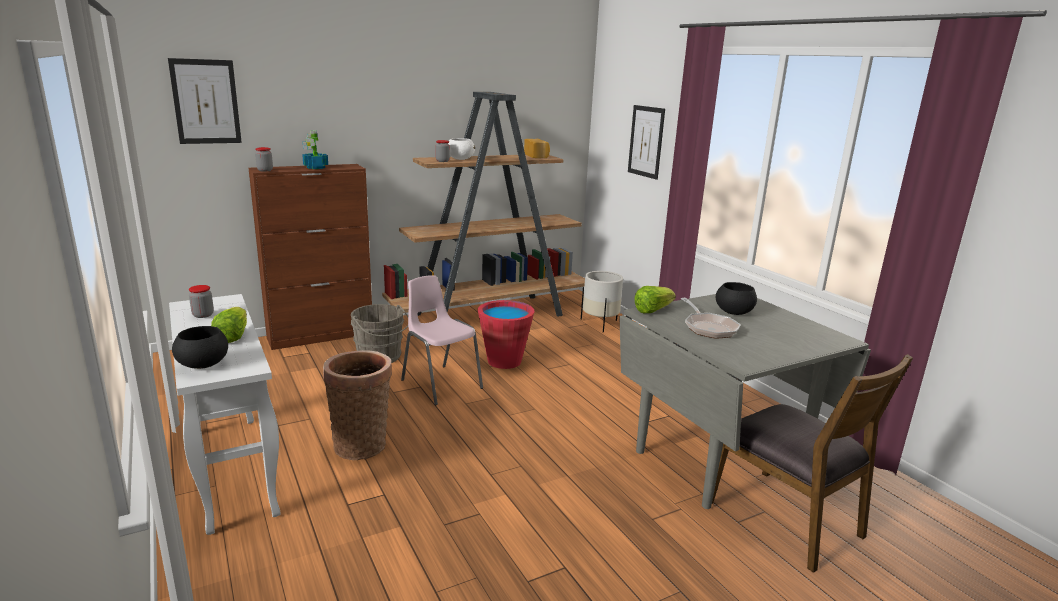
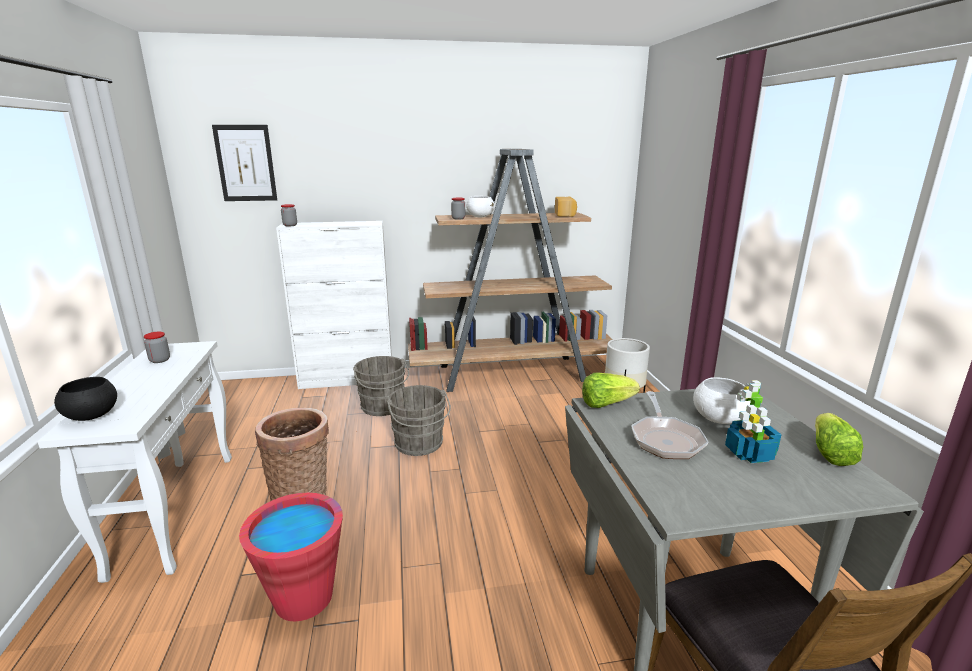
camera: 20 degrees right, 0 degrees up
(233, 336) = (155, 386): lettuce -> lettuce (829, 453)
(315, 167) = (338, 223): potted plant -> potted plant (749, 454)
(321, 336) = (347, 379): brown cabinet -> white cabinet
(441, 384) = (419, 445): pink chair -> grey bucket
(504, 361) = (497, 427): red bucket -> red bucket (303, 598)
(646, 141) = (683, 198): picture -> none
(733, 312) = (718, 419): black bowl -> white bowl

